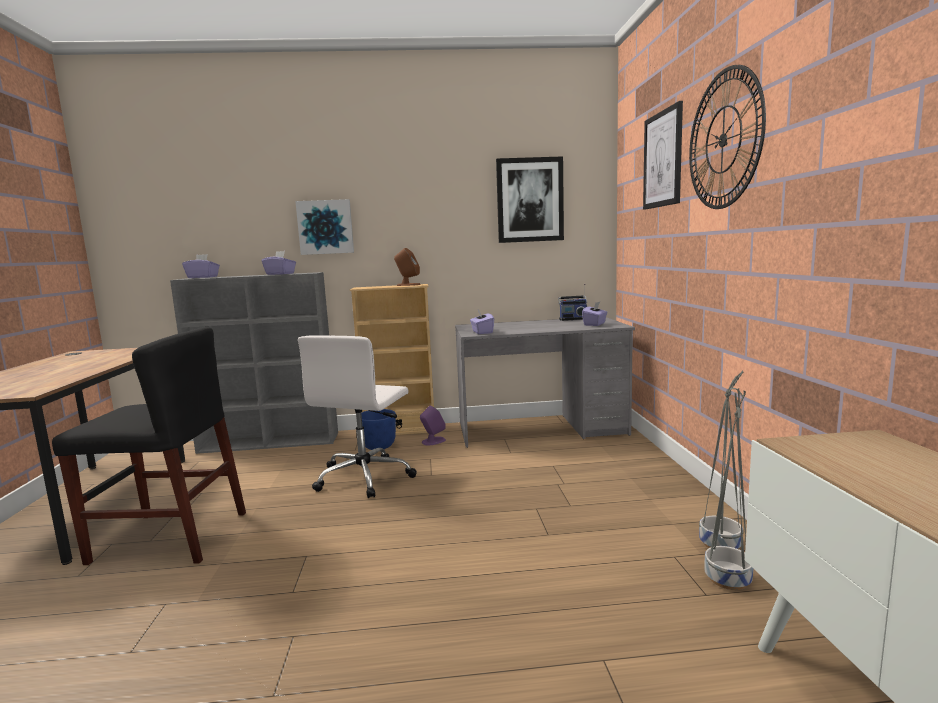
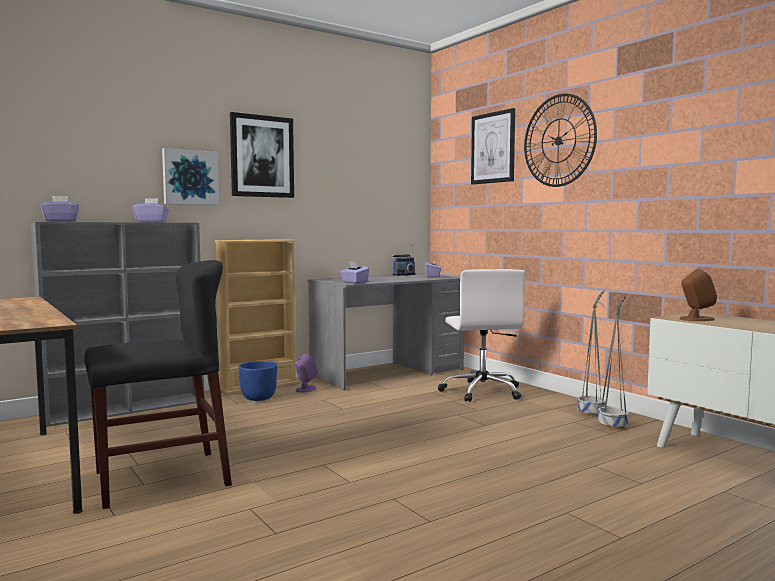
camera: 30 degrees left, 5 degrees down
(365, 477) = (284, 417): white office chair -> white office chair (482, 391)
(408, 285) = (272, 239): brown speaker -> brown speaker (696, 319)
(529, 200) = (369, 169): picture -> picture (262, 156)

